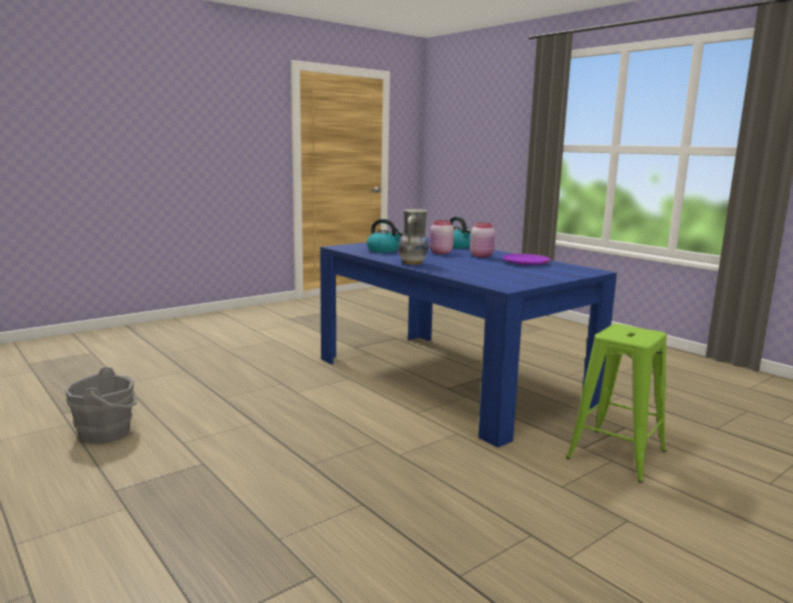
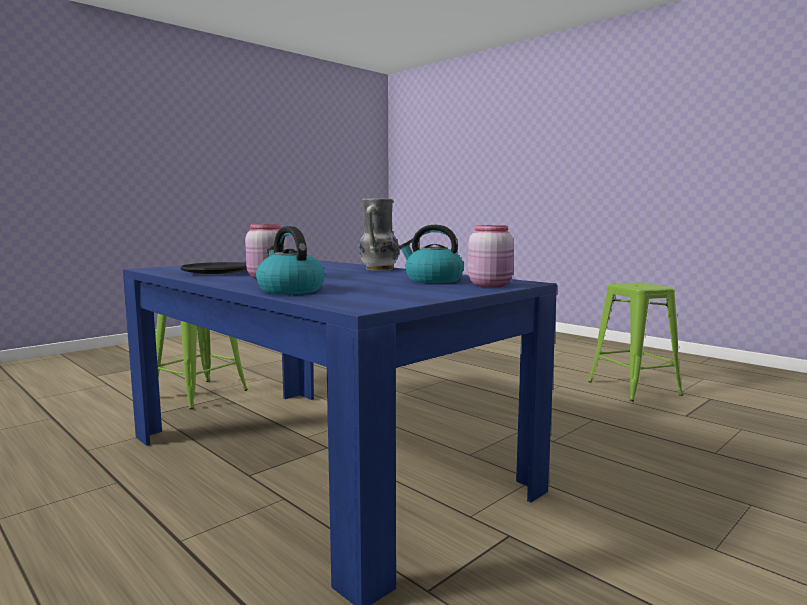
camera: 175 degrees right, 5 degrees down
(106, 433) = (633, 388): grey bucket -> green stool
(440, 252) = (333, 280): pink jar -> pink jar (490, 285)
(526, 263) = (217, 273): purple plate -> black plate

